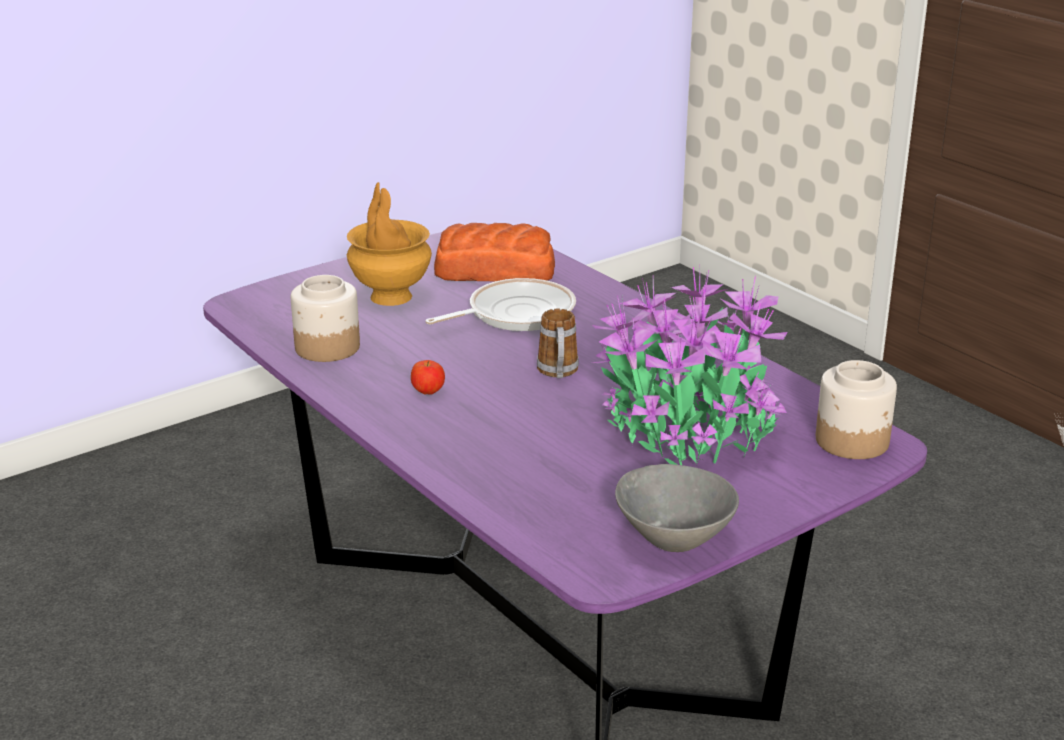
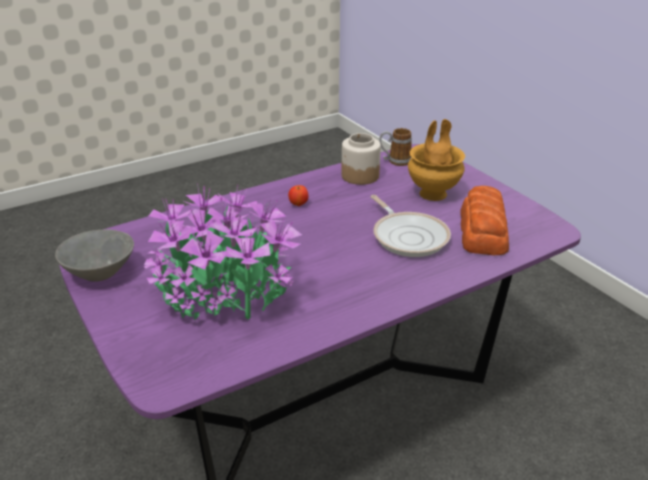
camera: 95 degrees right, 5 degrees up
(558, 373) = (315, 248): mug -> mug (395, 161)
(853, 441) = (176, 370): jar -> none

